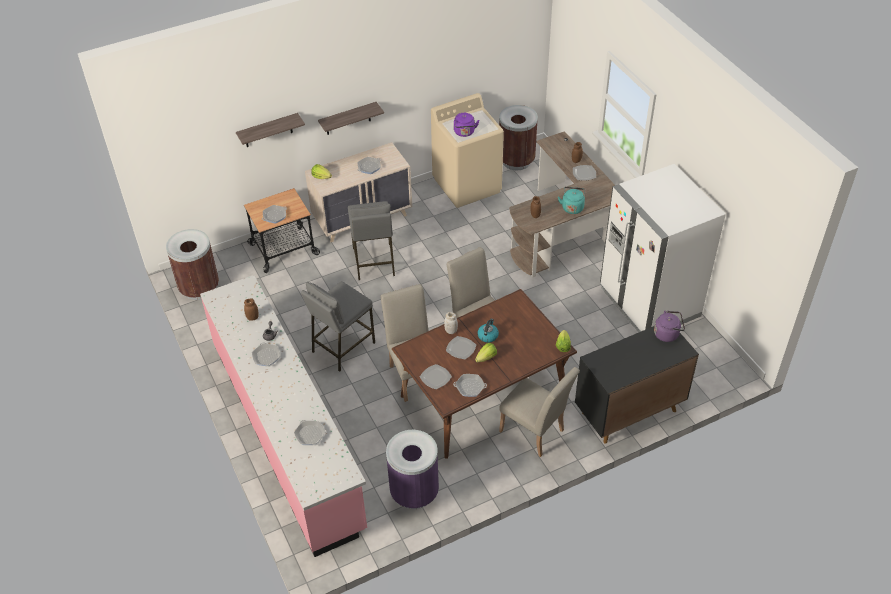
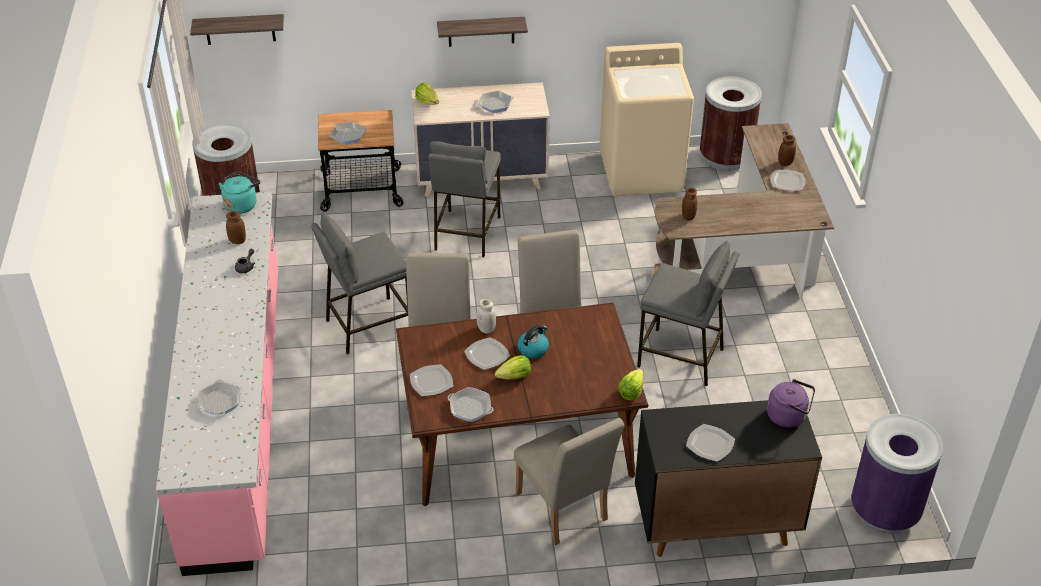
camera: 20 degrees right, 5 degrees down
(266, 357) = (225, 292): frying pan -> none
(268, 130) = (364, 18): shelf -> shelf (240, 29)
(414, 492) = (357, 536): purple trash can -> purple trash can (884, 511)
(464, 133) = (637, 88): purple kettle -> none
(556, 309) = (681, 358): none -> grey stool
(572, 207) = (747, 219): turquoise kettle -> turquoise kettle (242, 204)
(632, 366) = (710, 444): none -> plate
(649, 302) = (822, 386): white fridge -> none

